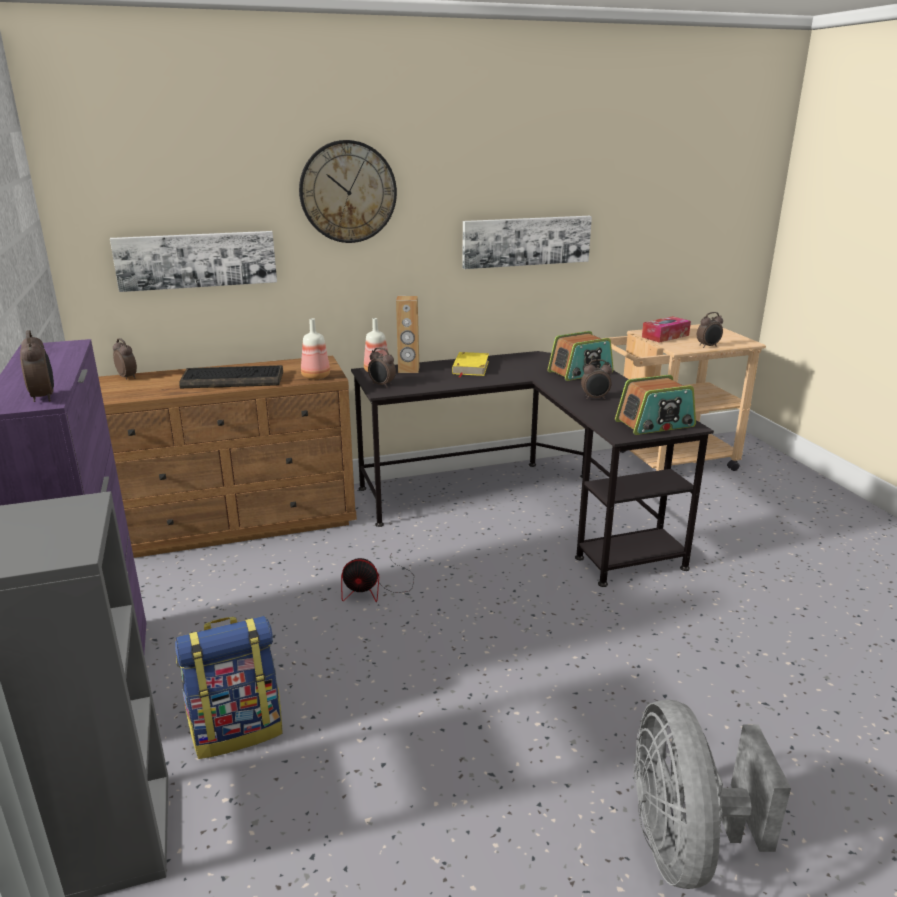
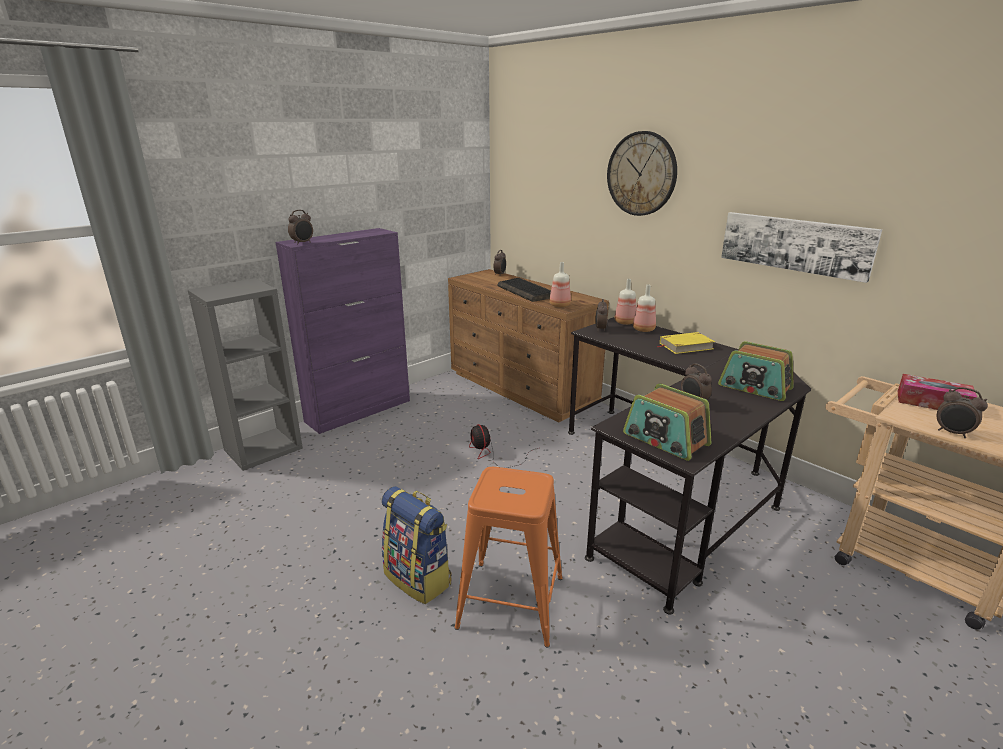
camera: 65 degrees right, 0 degrees up
(196, 260) = (548, 210): picture -> none
(237, 729) = (340, 454): backpack -> backpack (419, 578)
(408, 370) = (644, 329): brown speaker -> bottle
(645, 648) = (511, 601): none -> orange stool
(684, 844) = (291, 660): grey fan -> none

